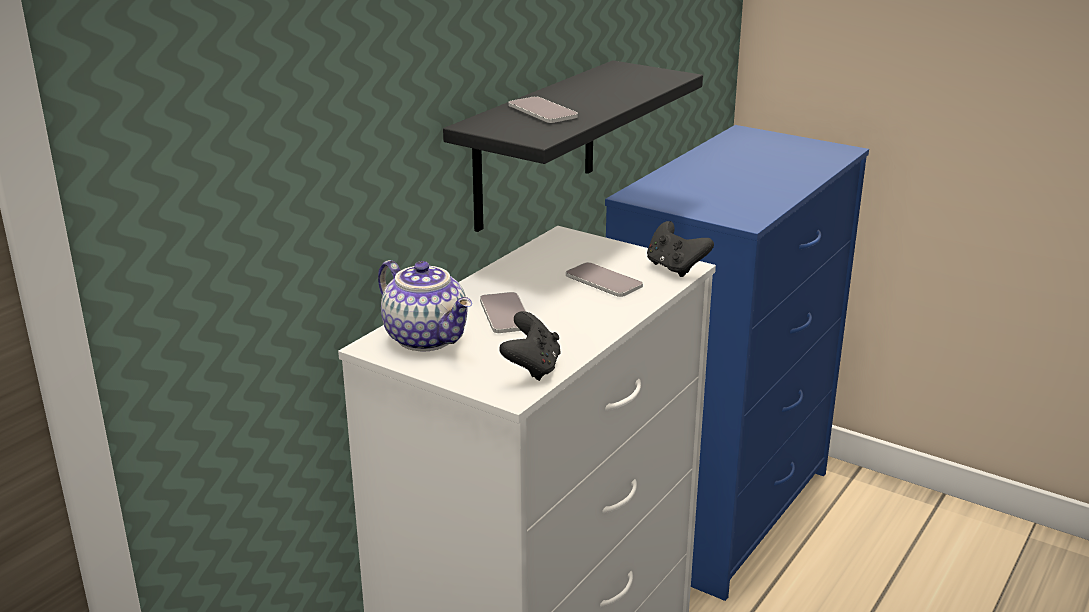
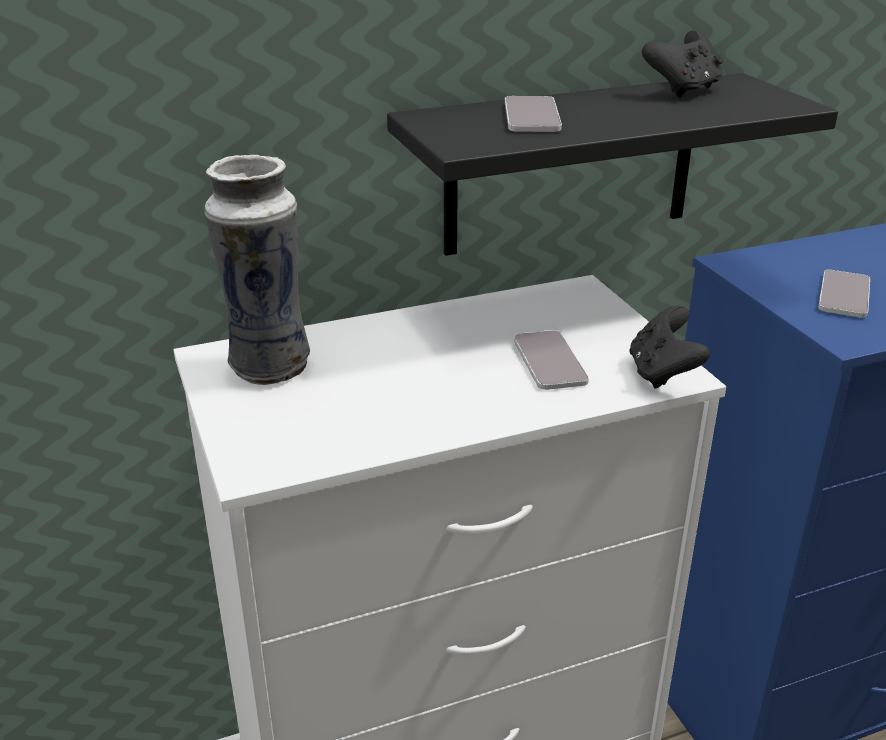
camera: 35 degrees right, 5 degrees up
(428, 338) = (268, 366): teapot -> vase
(505, 314) = (384, 365): phone -> phone (844, 295)
(532, 368) = (315, 446): black game controller -> black game controller (683, 90)

